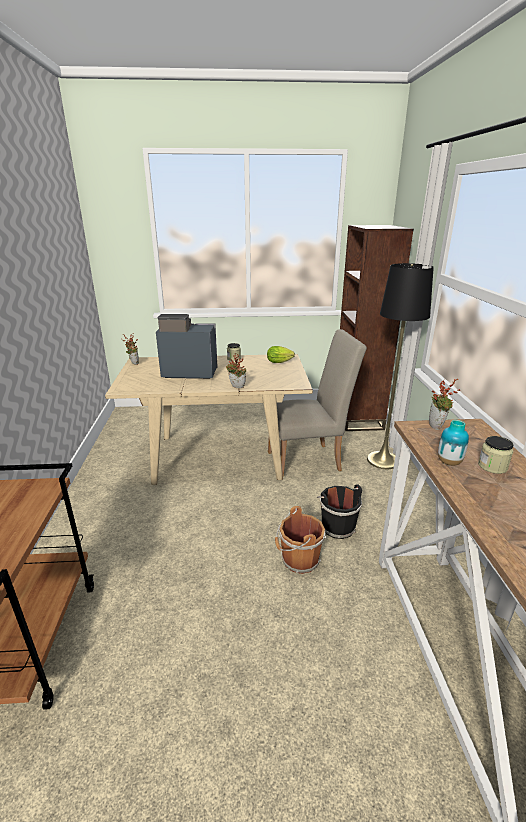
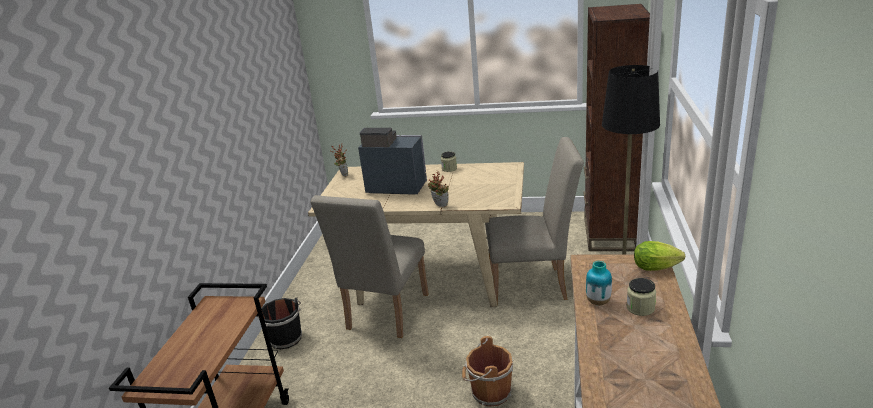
camera: 15 degrees right, 0 degrees up
(180, 493) = (384, 315): none -> beige chair
(280, 362) = (499, 173): lettuce -> lettuce (658, 268)
(336, 526) = (541, 361): black bucket -> black bucket (285, 337)
(437, 427) = (612, 262): potted plant -> none

